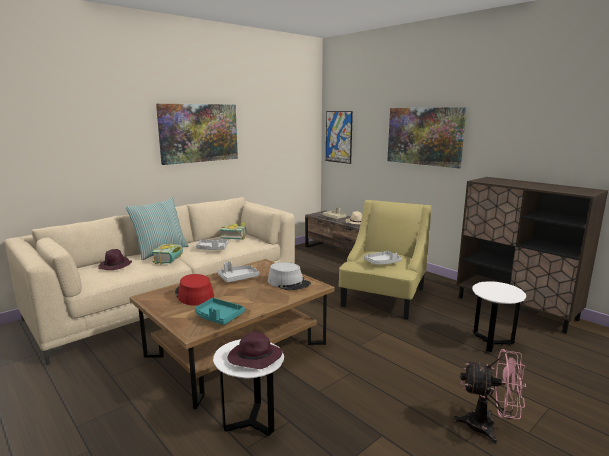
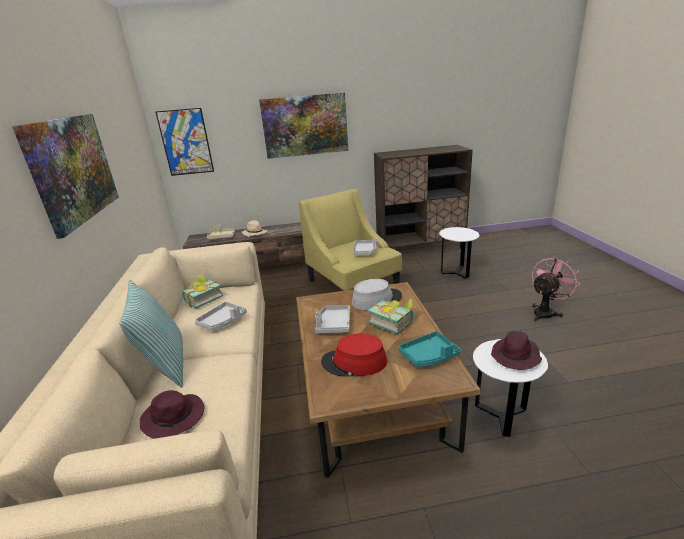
camera: 55 degrees left, 10 degrees up
(171, 260) = (220, 360): book -> book (393, 322)

